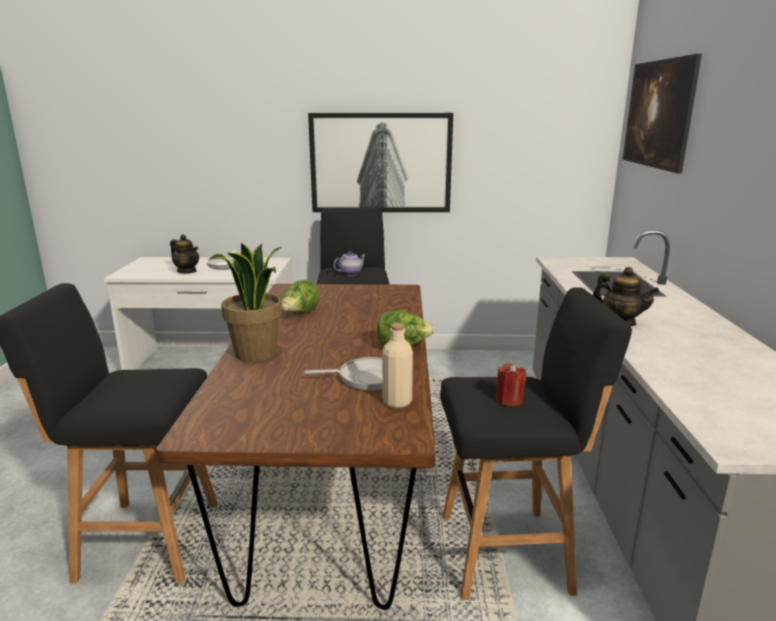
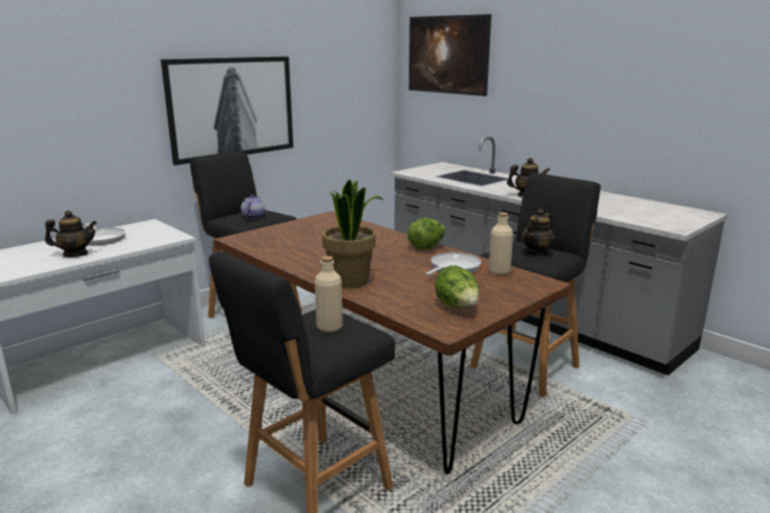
camera: 45 degrees left, 0 degrees up
(145, 387) = (329, 327): none -> beige bottle
(300, 314) = (305, 251): lettuce -> lettuce (457, 307)
(509, 400) = (537, 253): red candle -> teapot

